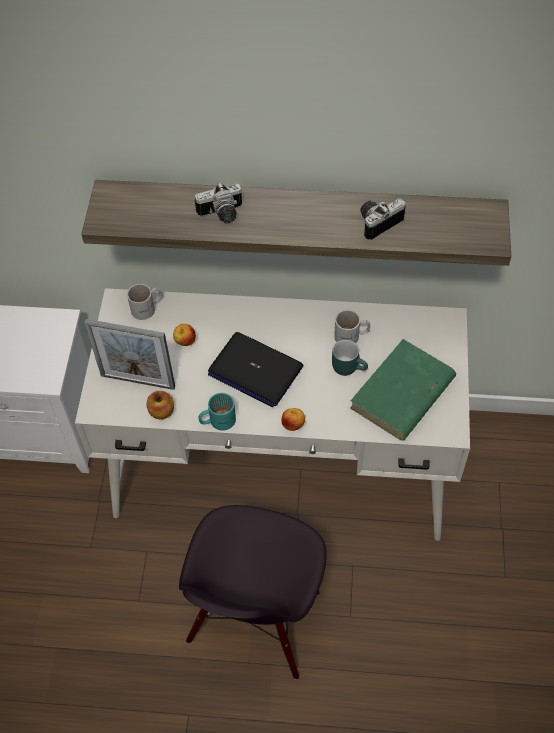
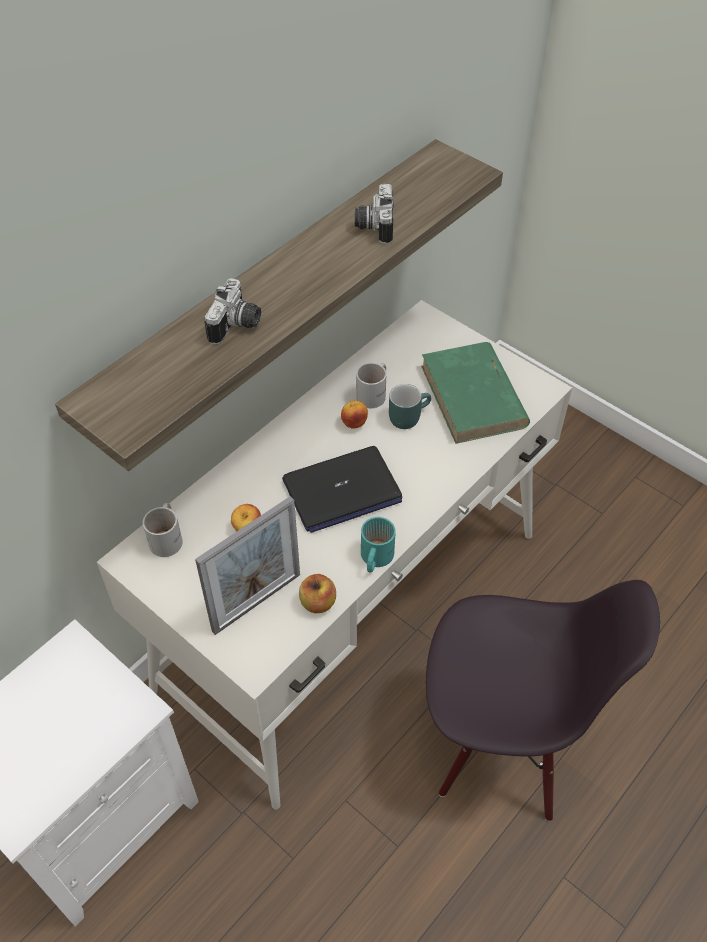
camera: 55 degrees left, 5 degrees down
(255, 619) = (502, 742): black chair -> black chair turned 45 degrees counterclockwise
(293, 425) = (436, 498): apple -> apple (354, 423)

